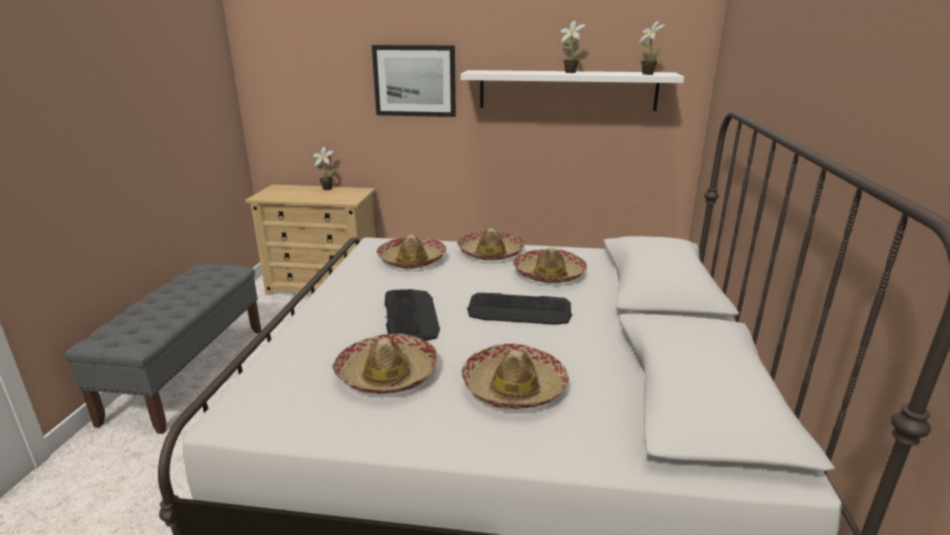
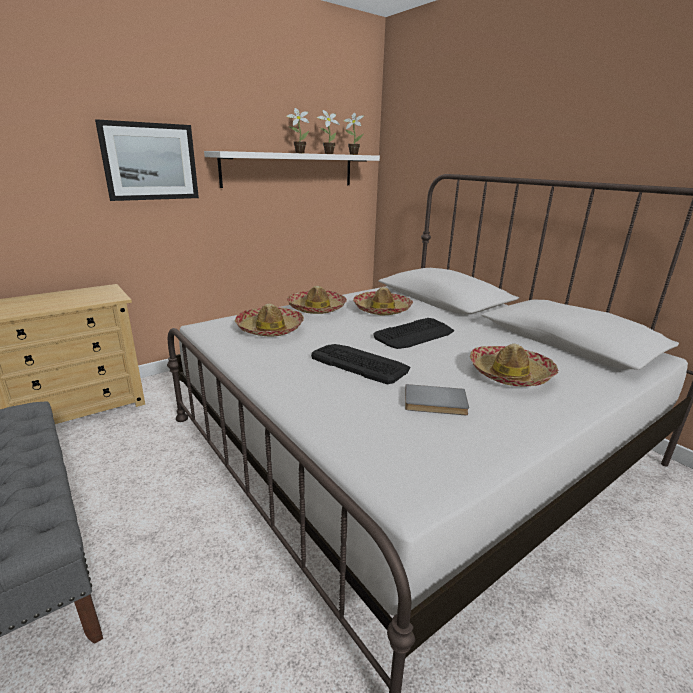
camera: 45 degrees left, 0 degrees up
(326, 188) = (57, 294): potted plant -> potted plant (327, 153)
(387, 374) = (435, 403): hat -> grey book

